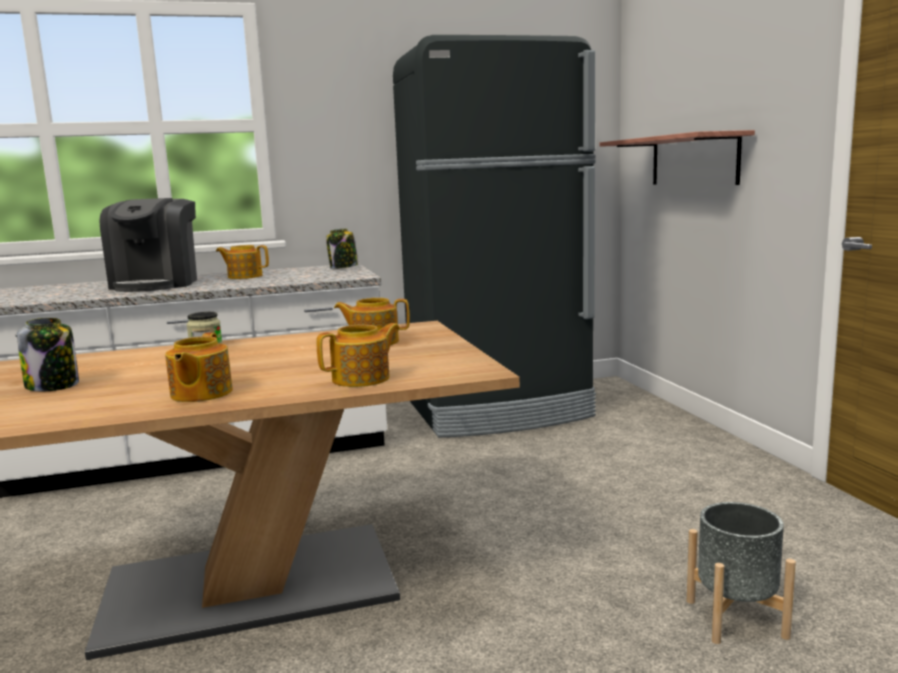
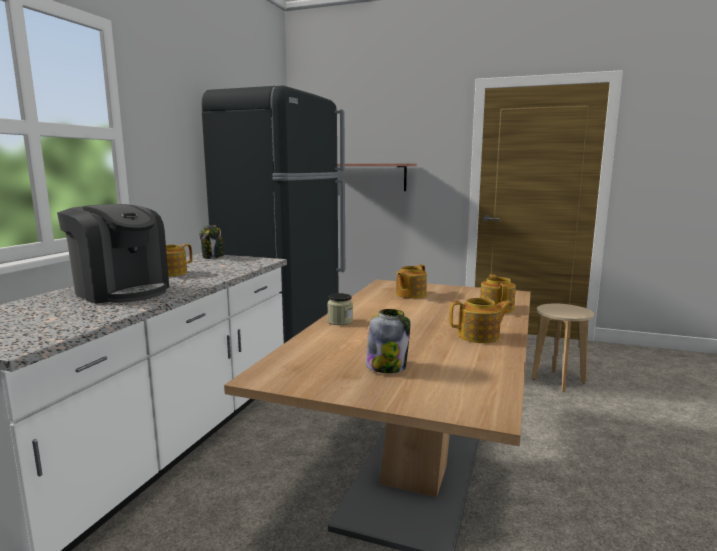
camera: 55 degrees left, 0 degrees up
(200, 394) = (480, 336): teapot -> teapot turned 45 degrees counterclockwise
(735, 618) = (558, 381): grey planter -> beige stool

